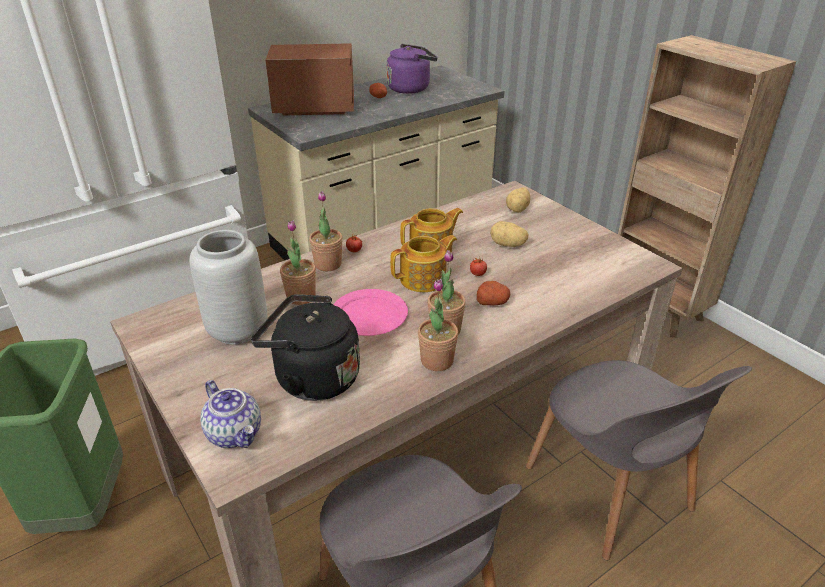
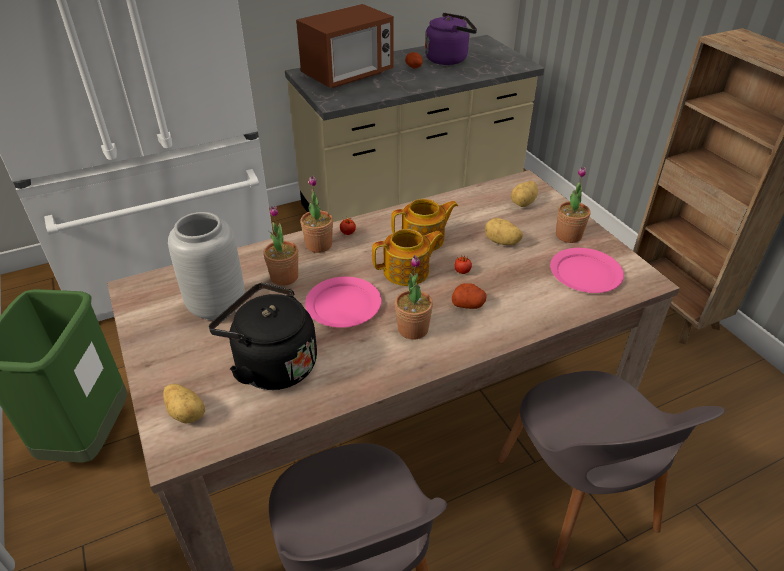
camera: 10 degrees right, 5 degrees up
(235, 433) = (187, 413): teapot -> potato
(314, 108) = (348, 75): microwave -> microwave turned 135 degrees clockwise
(437, 361) = (395, 362): potted plant -> potted plant (568, 235)
(593, 264) = (585, 273): none -> pink plate

